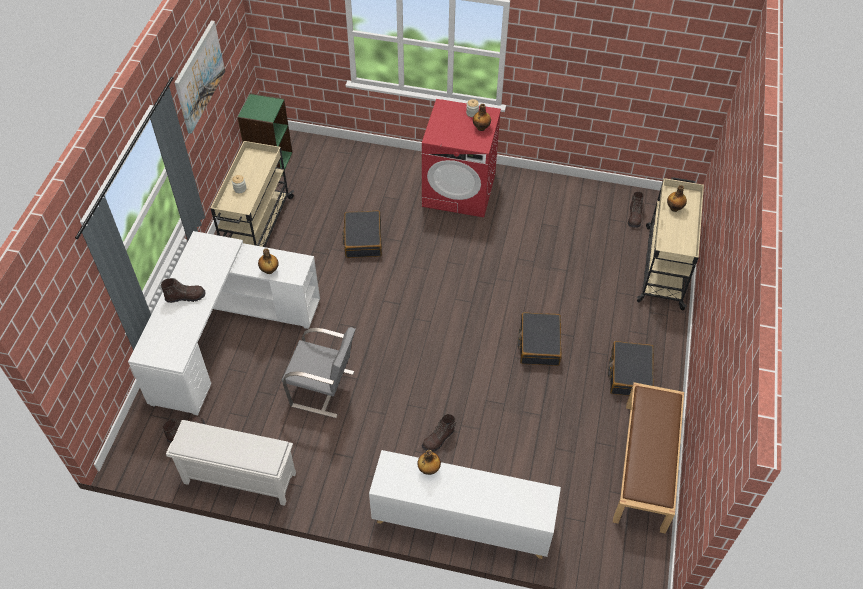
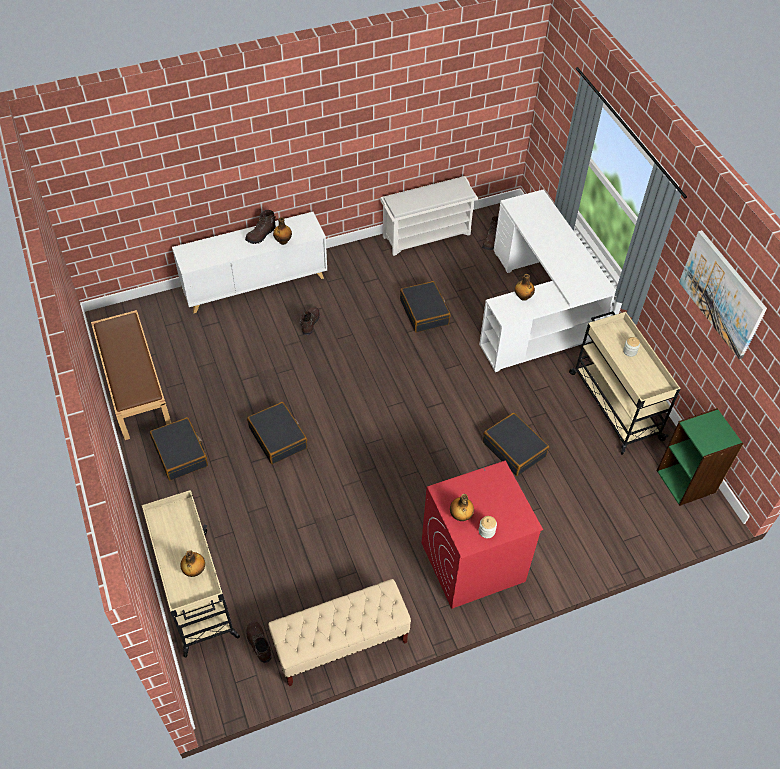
camera: 145 degrees right, 0 degrees up
(185, 296) = (558, 243): brown boot -> brown boot (261, 235)
(324, 389) = (424, 312): grey chair -> black suitcase
(580, 192) = (340, 644): none -> beige bench

